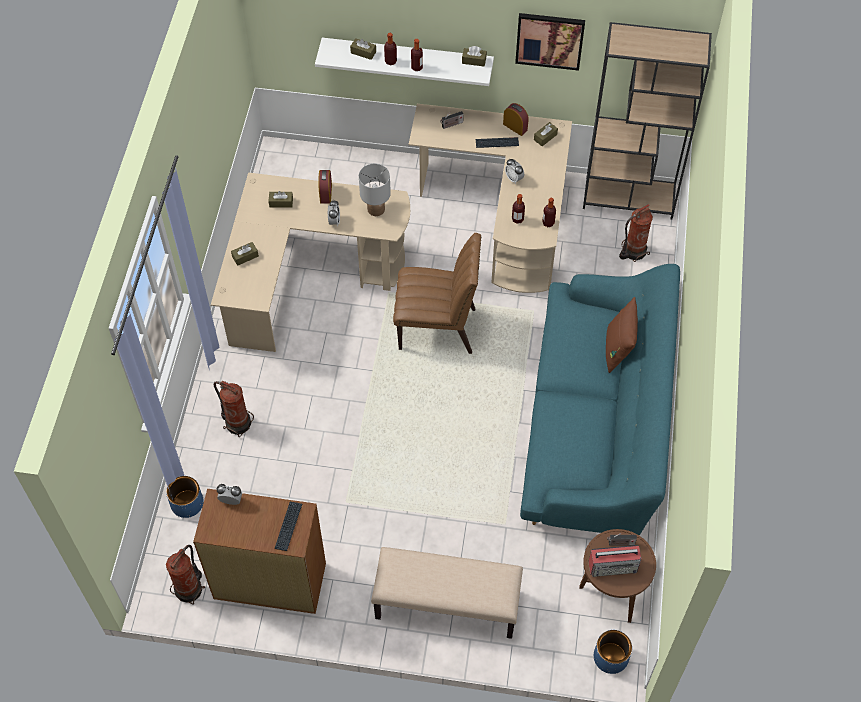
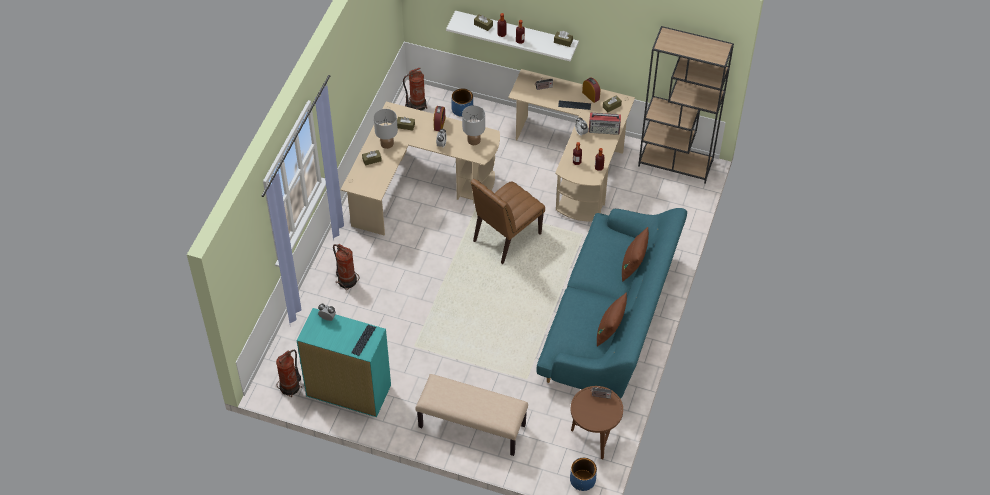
camera: 10 degrees right, 5 degrees down
(187, 503) = (300, 329): blue planter -> blue planter (462, 109)
(261, 230) = (387, 143): none -> grey table lamp
(269, 580) = (348, 390): brown cabinet -> turquoise cabinet
(436, 329) = (507, 236): brown chair -> brown chair turned 120 degrees clockwise
(549, 40) = (619, 34): picture -> none
(609, 446) = (610, 331): none -> brown pillow
(614, 566) = (591, 410): radio -> radio (604, 129)
(633, 251) = (669, 202): fire extinguisher -> fire extinguisher (416, 105)

